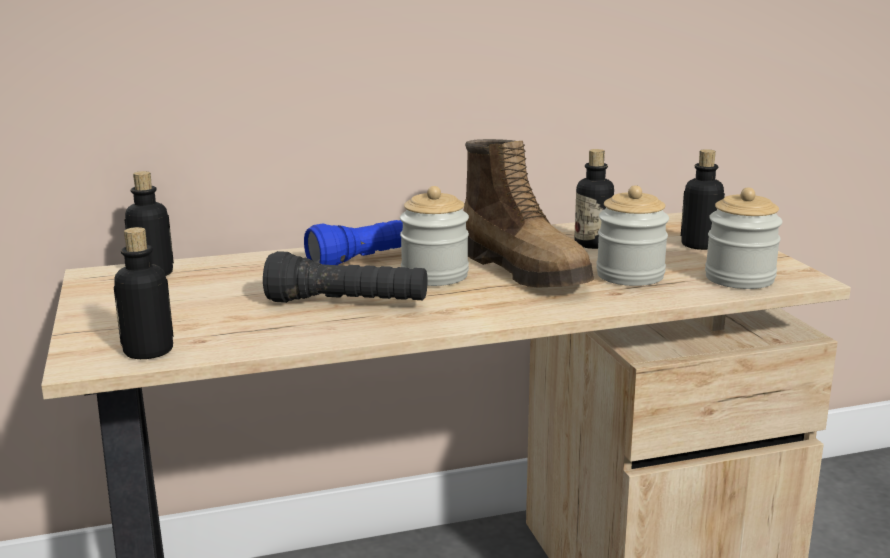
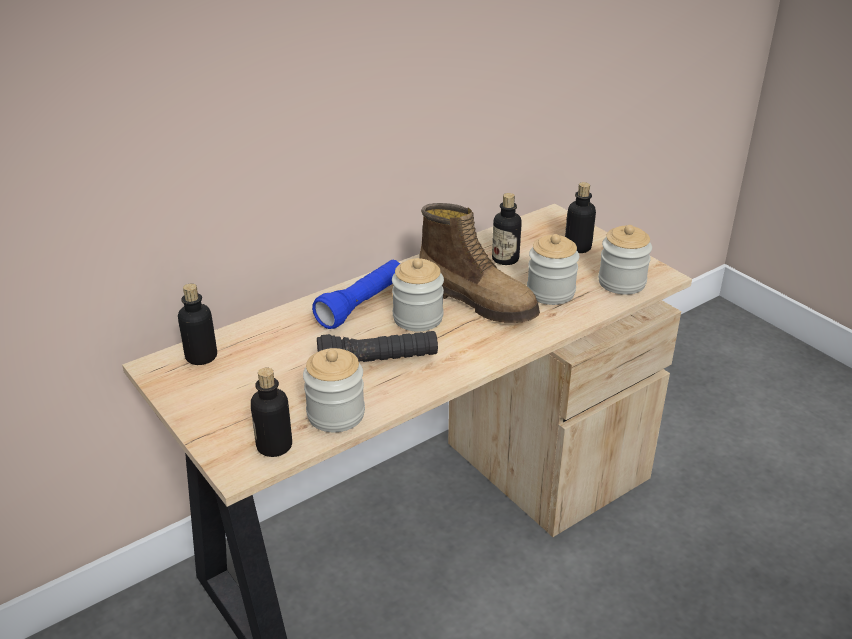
camera: 20 degrees left, 15 degrees up
(250, 337) = (336, 414): none -> jar

